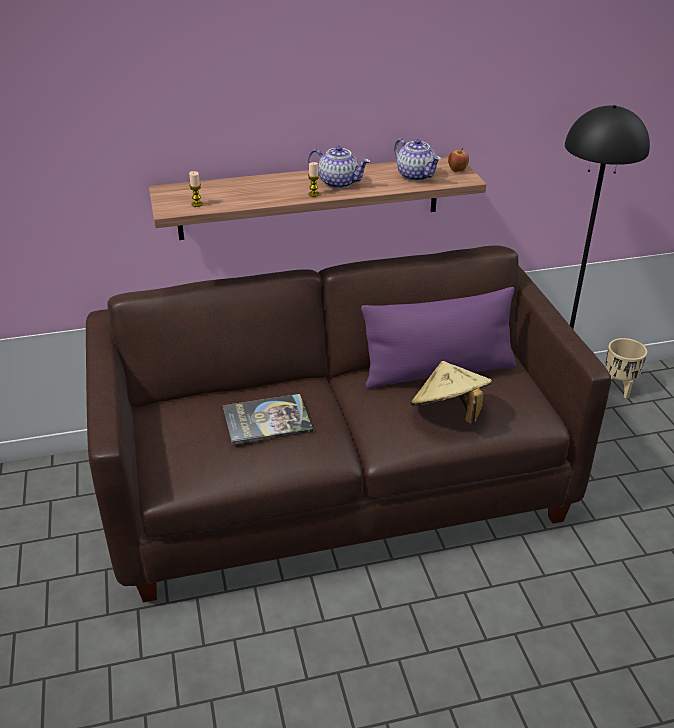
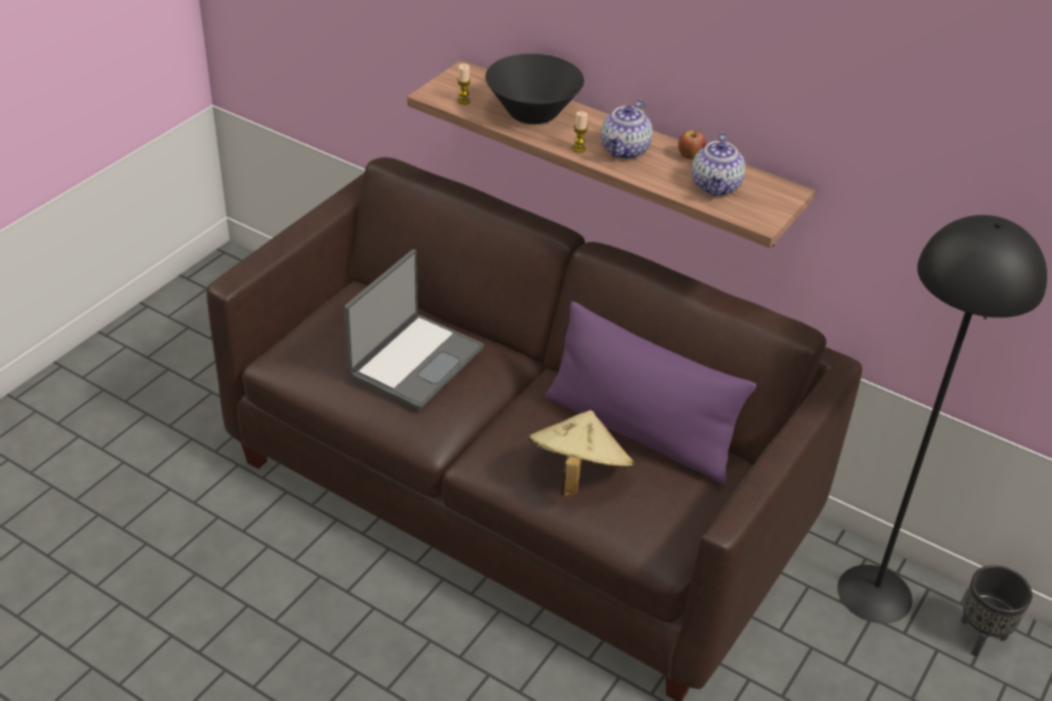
camera: 45 degrees right, 5 degrees up
(252, 191) = (532, 114): none -> black bowl
(267, 420) = (414, 362): book -> laptop
(339, 183) = (625, 150): teapot -> teapot turned 45 degrees clockwise
(457, 171) = (770, 206): apple -> apple (690, 157)
(618, 388) = (981, 638): beige planter -> black planter

